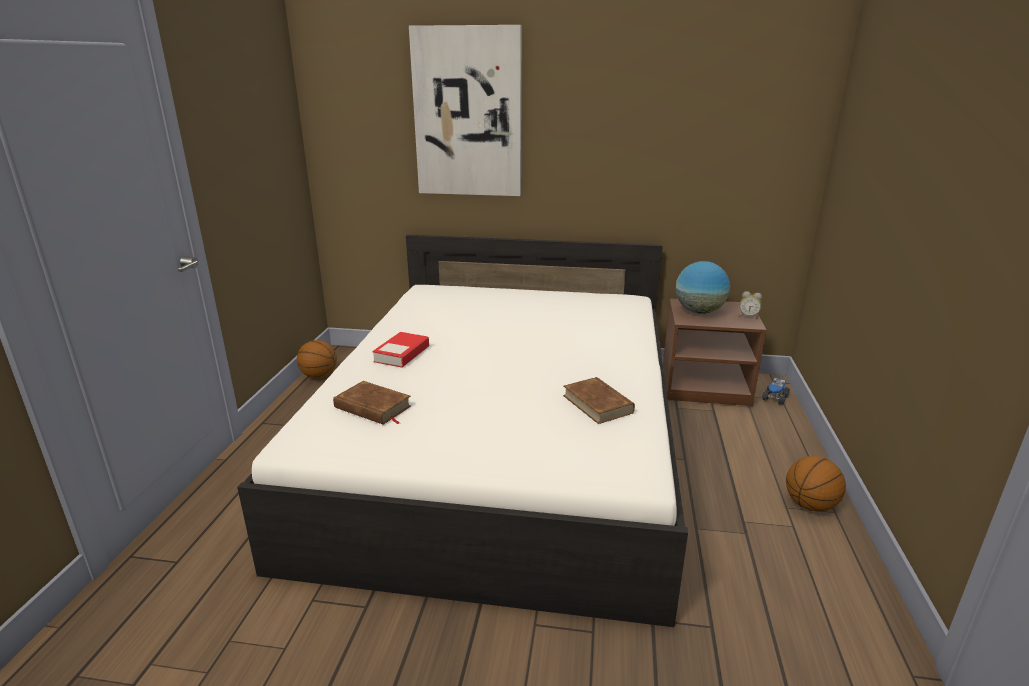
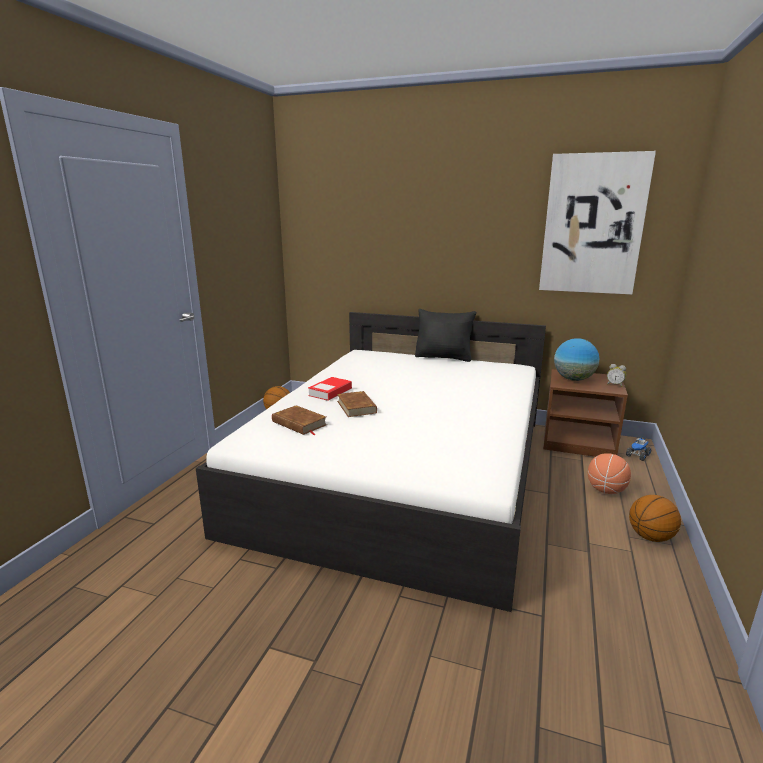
camera: 10 degrees right, 5 degrees down
(468, 113) = (398, 222): picture -> picture (593, 225)
(535, 290) = (444, 357): none -> black pillow
(597, 404) = (469, 434): brown book -> brown book (356, 407)
(749, 448) = (606, 490): none -> basketball

